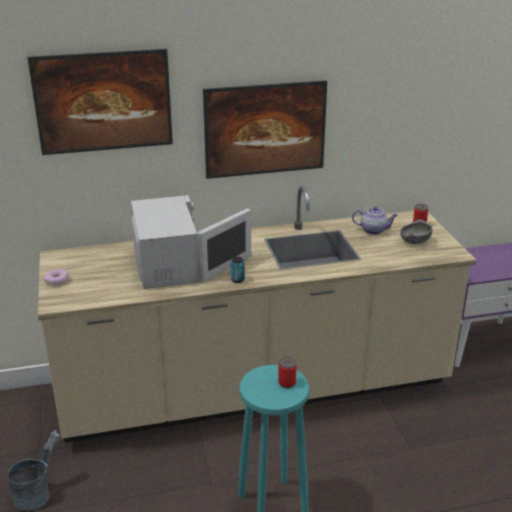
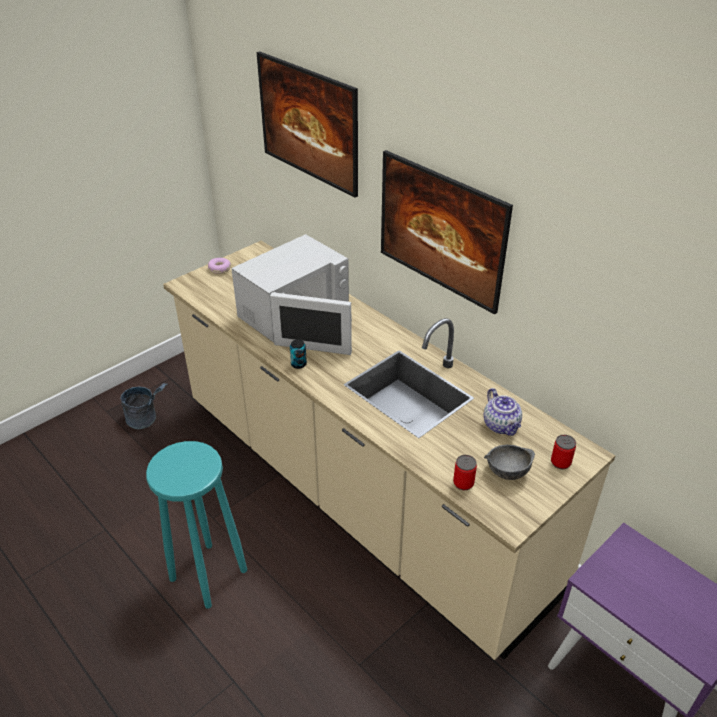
camera: 60 degrees right, 10 degrees up
(287, 383) = (192, 474): can -> can (463, 483)

